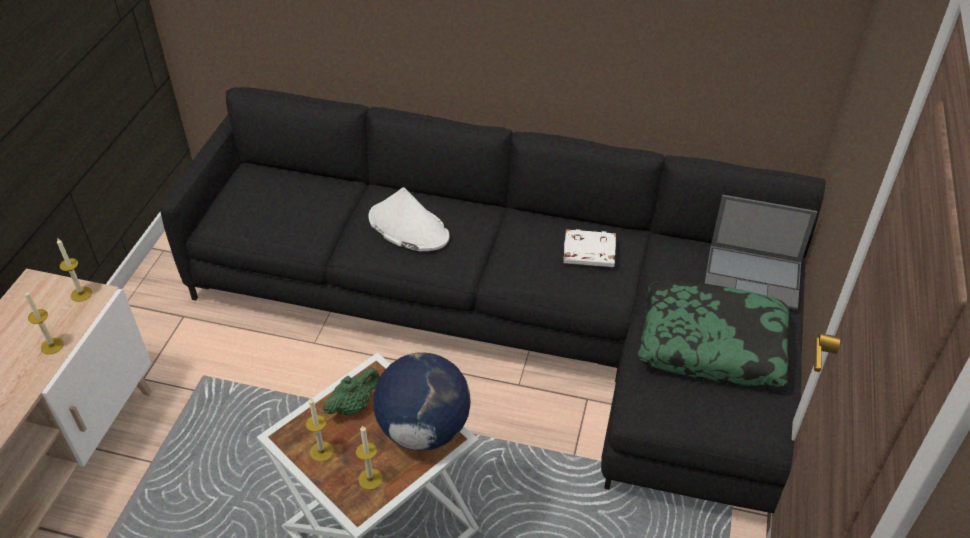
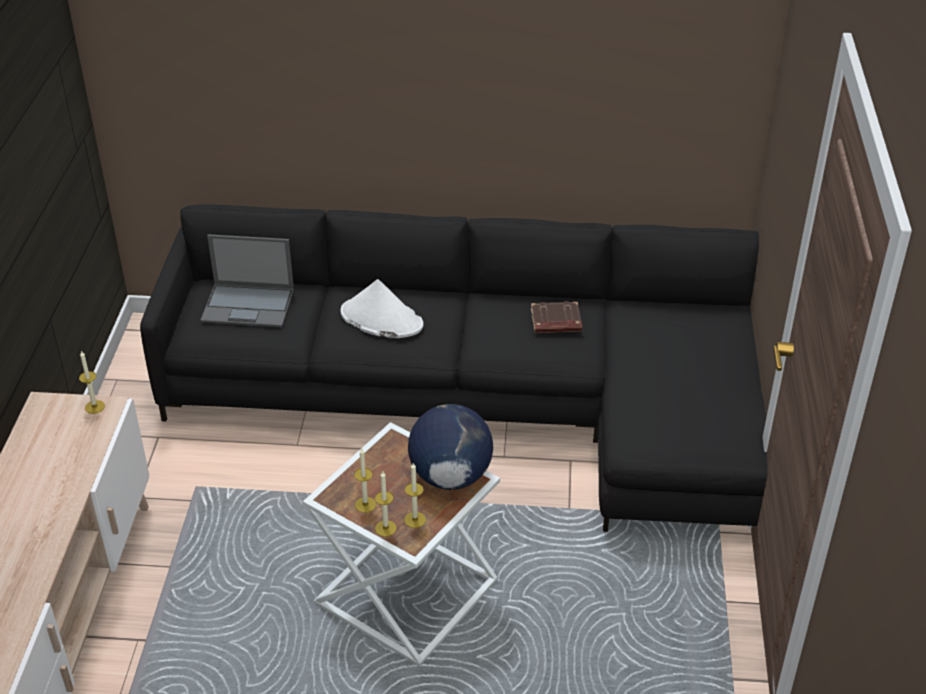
camera: 10 degrees left, 5 degrees down
(52, 346) = (84, 453): candle -> candle (385, 528)
(353, 406) = (382, 466): green teapot -> none
(588, 253) = (555, 322): white book -> brown book
(712, 344) = (682, 385): pillow -> none
(753, 277) = (707, 325): laptop -> laptop (249, 305)

